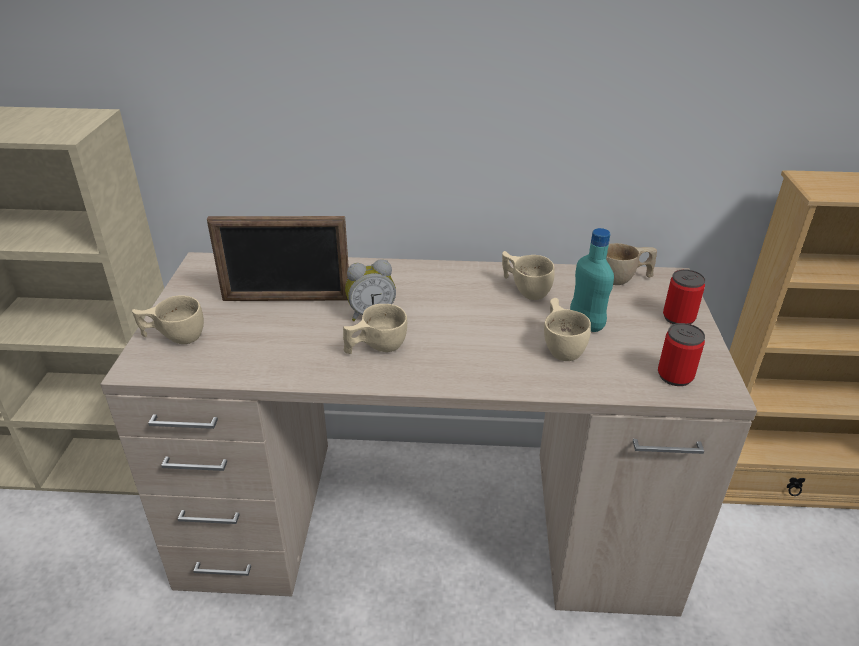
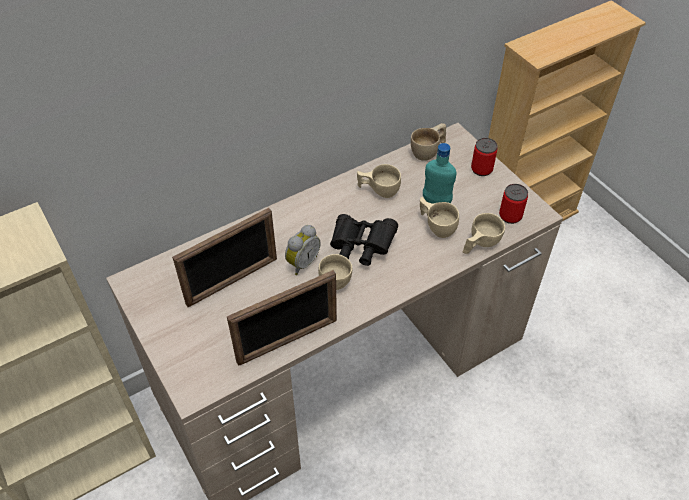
camera: 35 degrees left, 15 degrees up
(174, 337) = (188, 355): beige cup -> beige cup (479, 244)
(275, 371) = (287, 341): none -> picture frame
(449, 327) = (360, 247): none -> black binoculars

